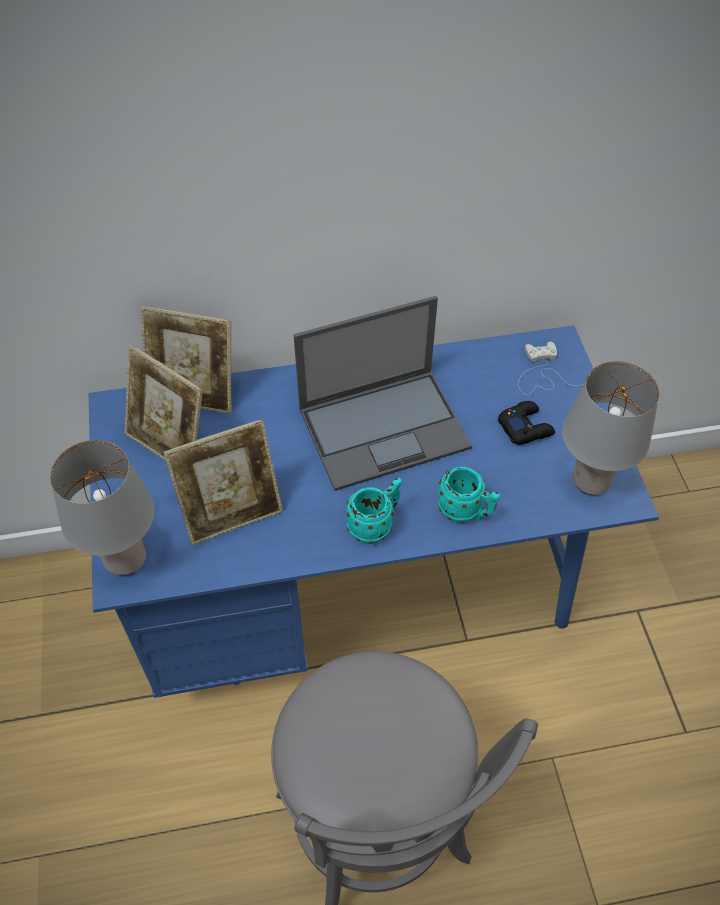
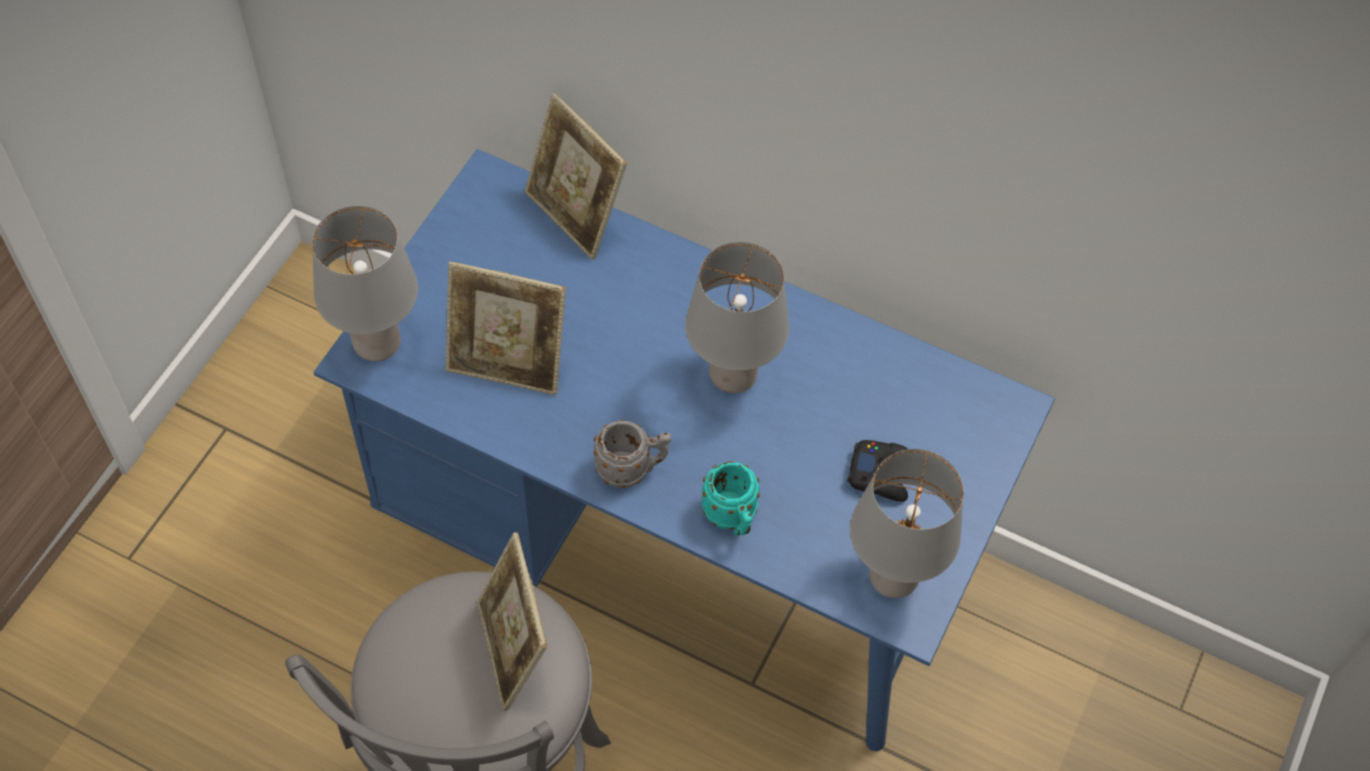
camera: 35 degrees right, 5 degrees up
(170, 444) = (508, 255): picture frame -> picture frame (514, 651)
(375, 525) = (632, 469): turquoise mug -> grey mug
(385, 427) = (734, 376): laptop -> grey table lamp
(542, 373) = (960, 428): white game controller -> none

